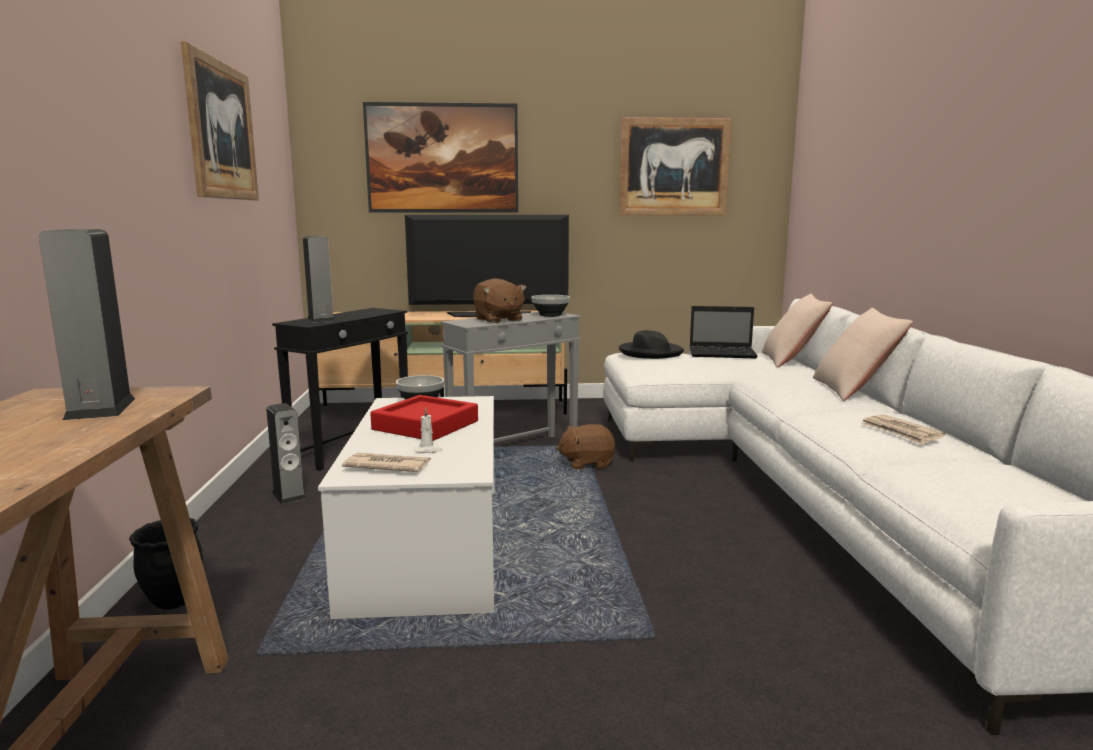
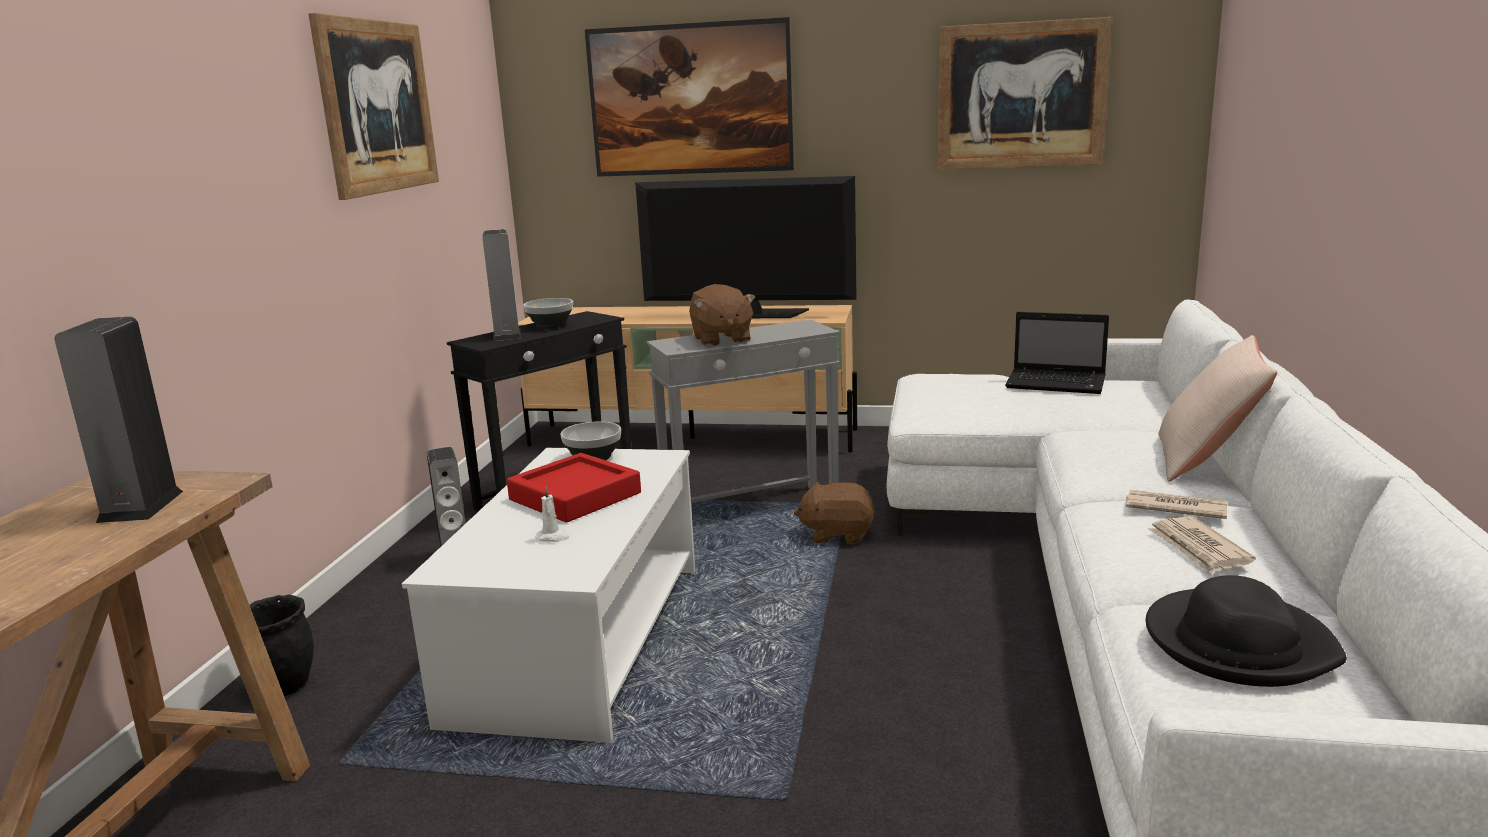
camera: 15 degrees right, 5 degrees up
(387, 466) = (491, 559): newspaper -> newspaper (1174, 508)
(550, 315) = (798, 330): bowl -> bowl (550, 326)
(650, 353) = (952, 378): black hat -> black hat (1238, 644)
(792, 360) = (1159, 397): beige pillow -> none

